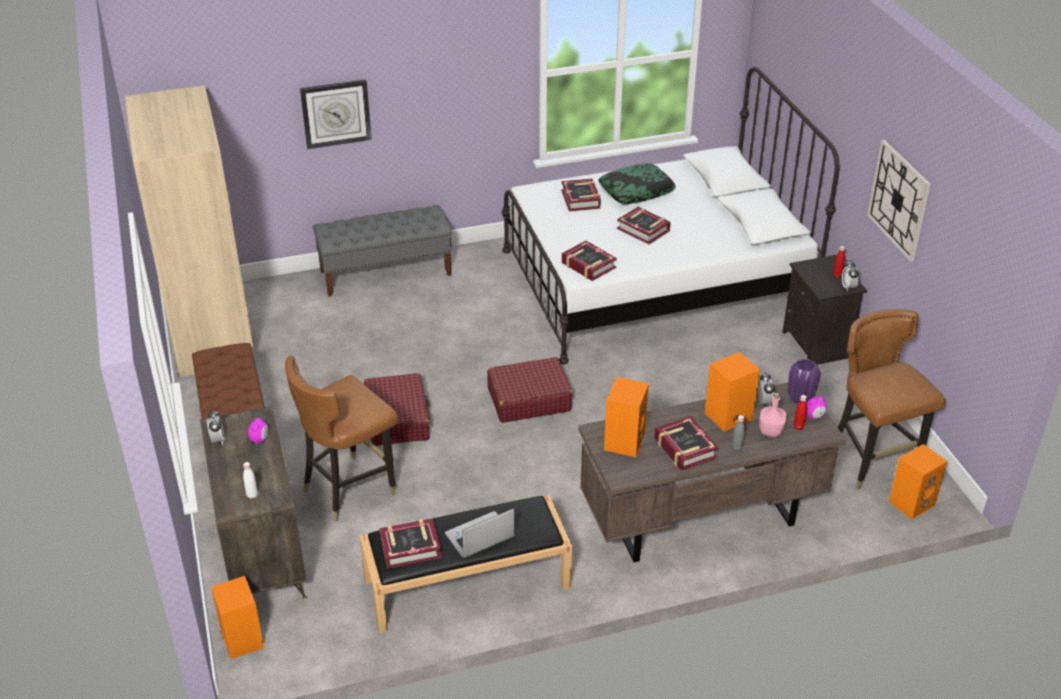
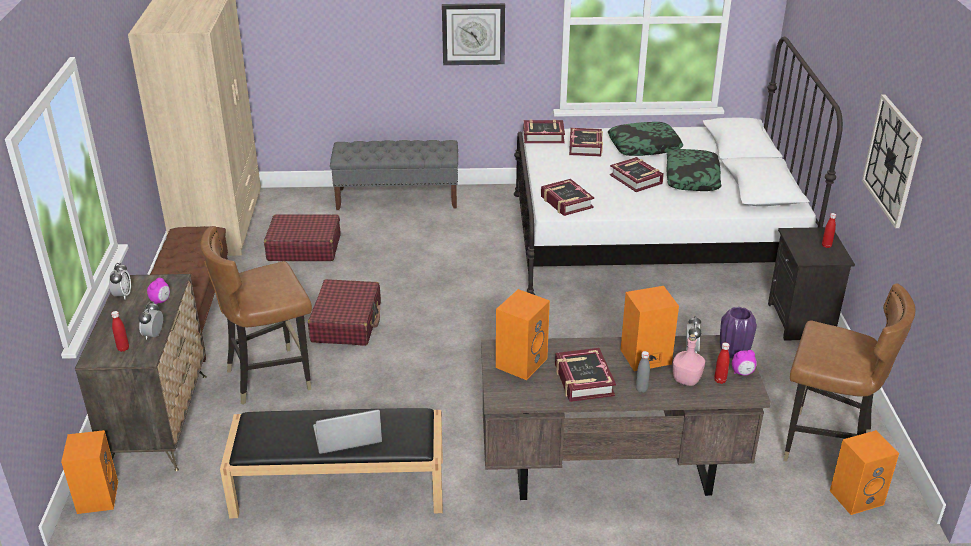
camera: 15 degrees right, 5 degrees down
(252, 495) = (123, 348): white bottle -> red bottle
(336, 113) = (360, 34): wall clock -> wall clock (473, 34)
(410, 547) = (273, 433): book -> book (543, 136)
(528, 399) = (480, 325): red suitcase -> red suitcase (304, 248)
(694, 220) = (692, 178): none -> pillow
(848, 287) = (835, 258): alarm clock -> alarm clock (154, 335)
(872, 461) = (824, 445): brown chair -> brown chair turned 120 degrees clockwise

